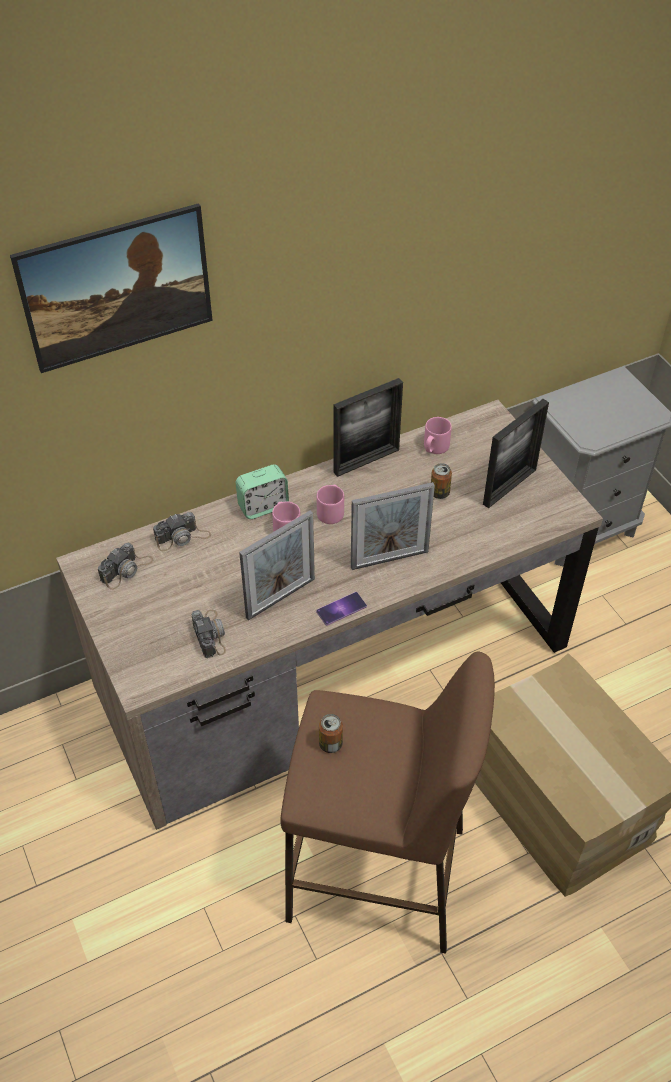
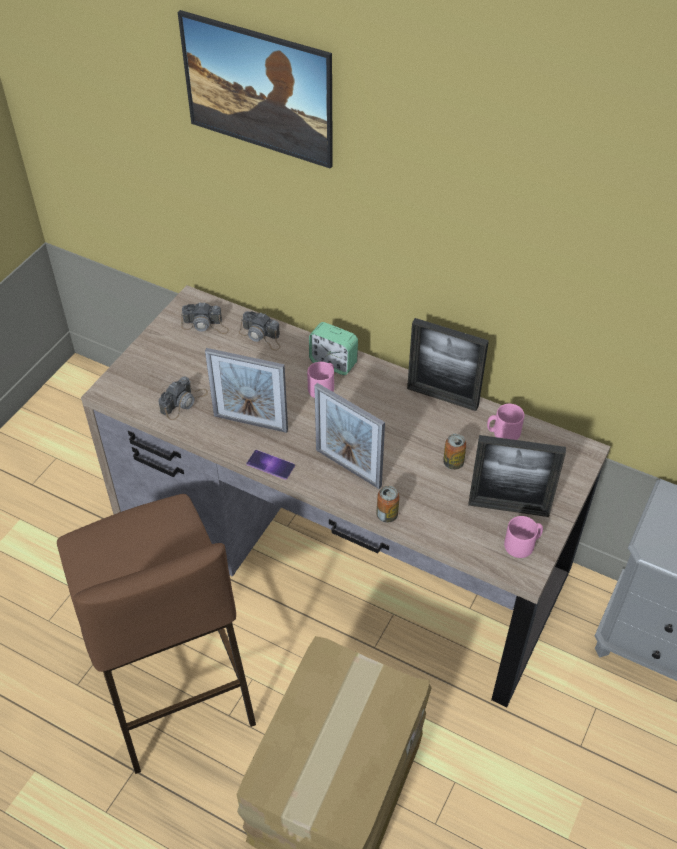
camera: 55 degrees right, 0 degrees up
(330, 744) = (136, 528): can -> can (387, 515)
(331, 512) = (365, 405): pink mug -> pink mug (522, 545)

